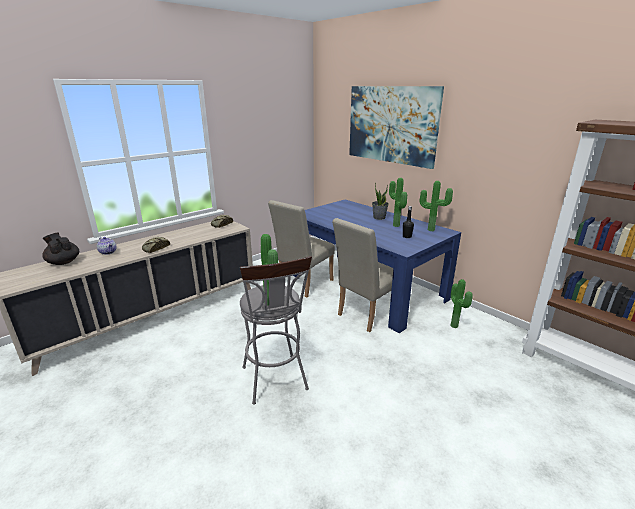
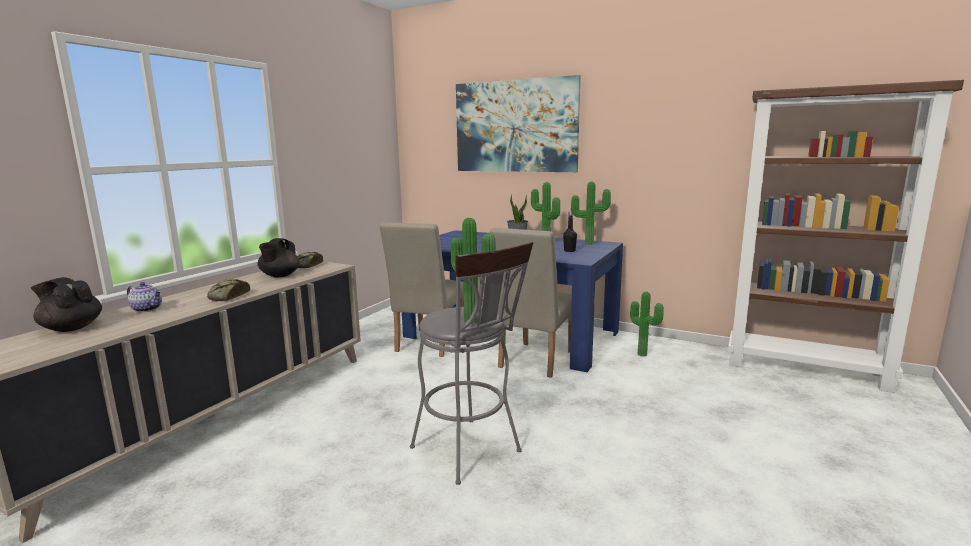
camera: 20 degrees left, 10 degrees down
(197, 232) = (279, 276): none -> black teapot

